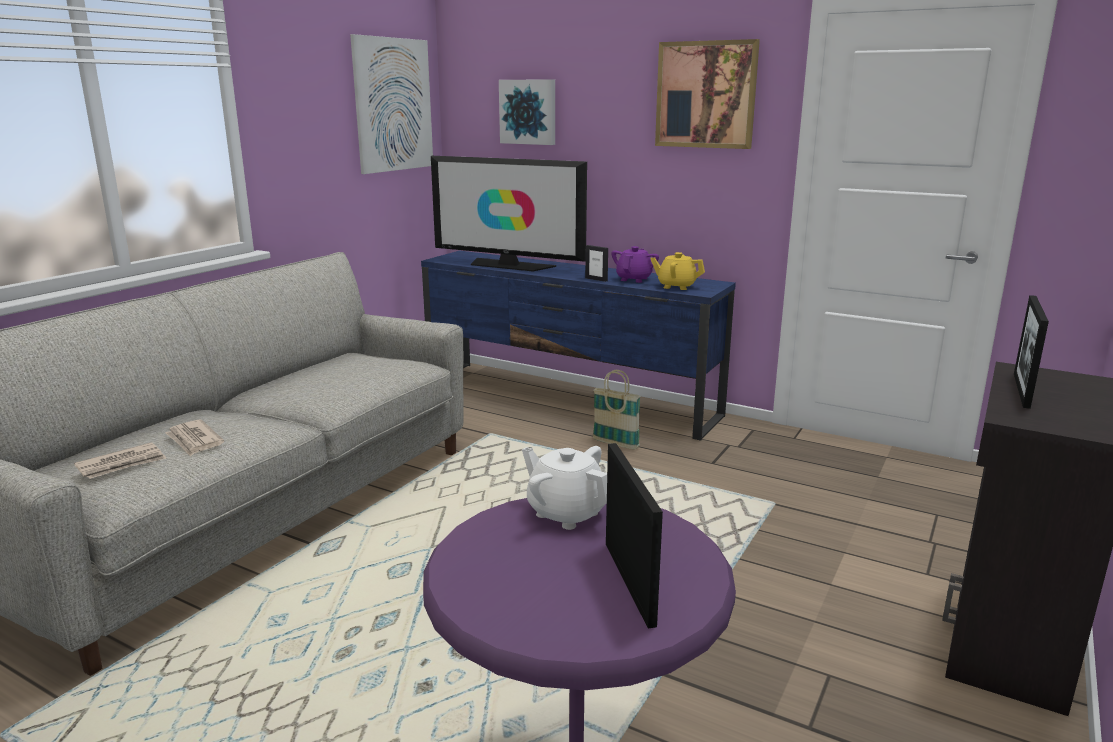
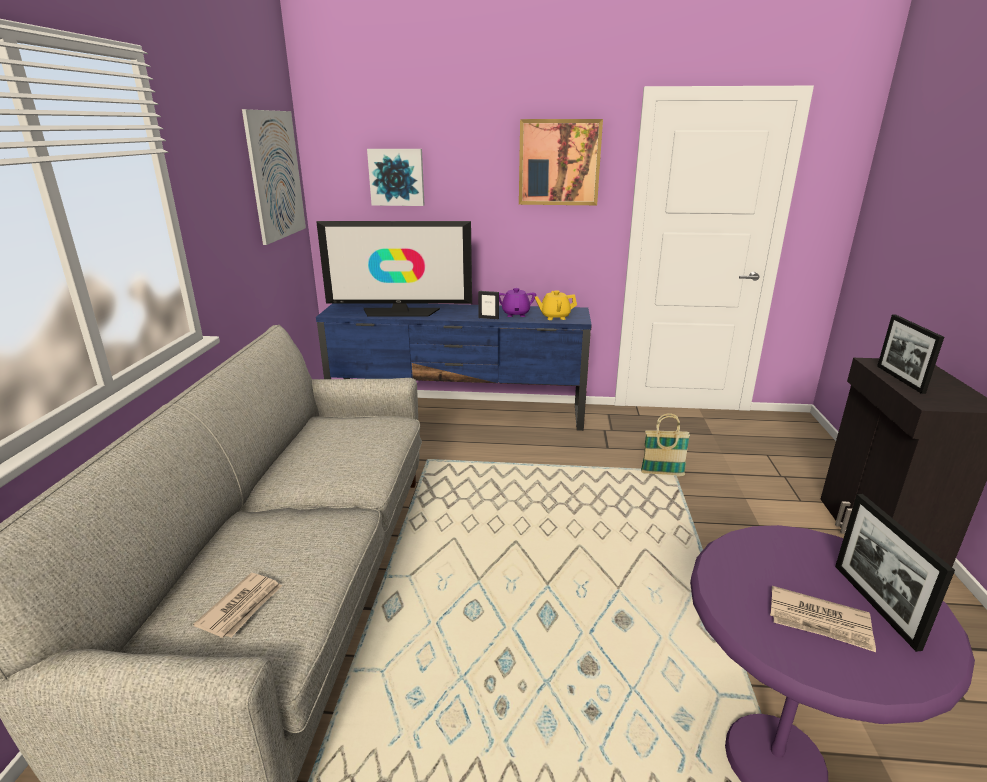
camera: 25 degrees left, 5 degrees up
(194, 440) = (287, 556): newspaper -> newspaper (820, 622)
(566, 513) = (753, 553): white teapot -> none
(615, 444) = (529, 447): basket -> basket (662, 474)
(629, 582) = (875, 605): picture frame -> picture frame turned 150 degrees counterclockwise

